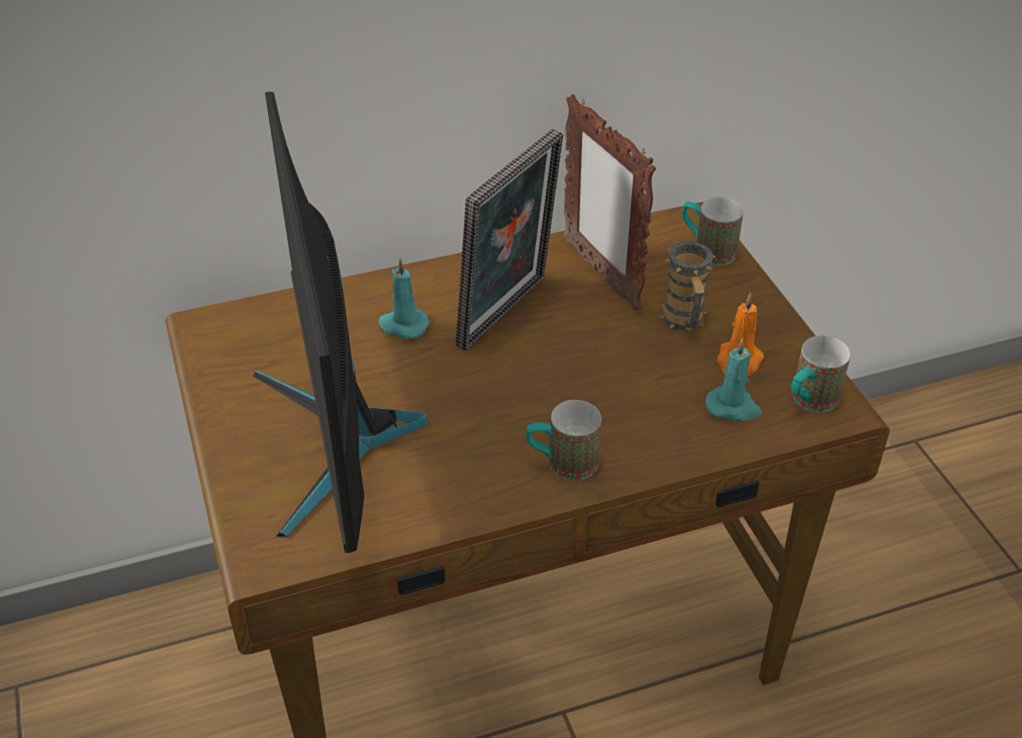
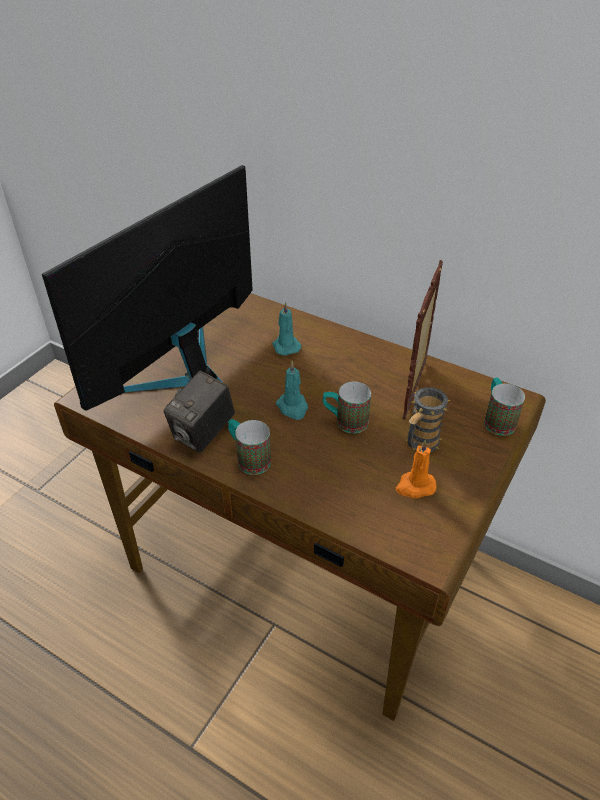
camera: 50 degrees right, 0 degrees up
(476, 481) = (203, 433): none -> camera
(508, 315) = (338, 375): picture frame -> none
(733, 407) = (373, 505): turquoise candle -> turquoise candle (293, 407)
(808, 402) = (420, 538): mug -> mug (345, 422)

